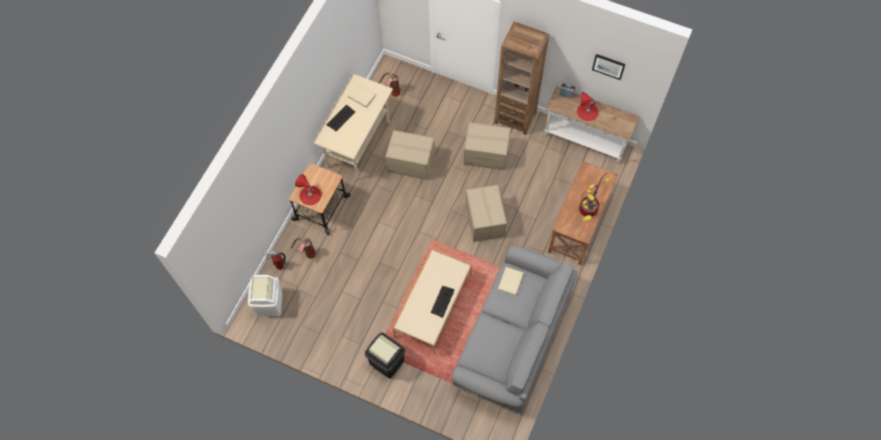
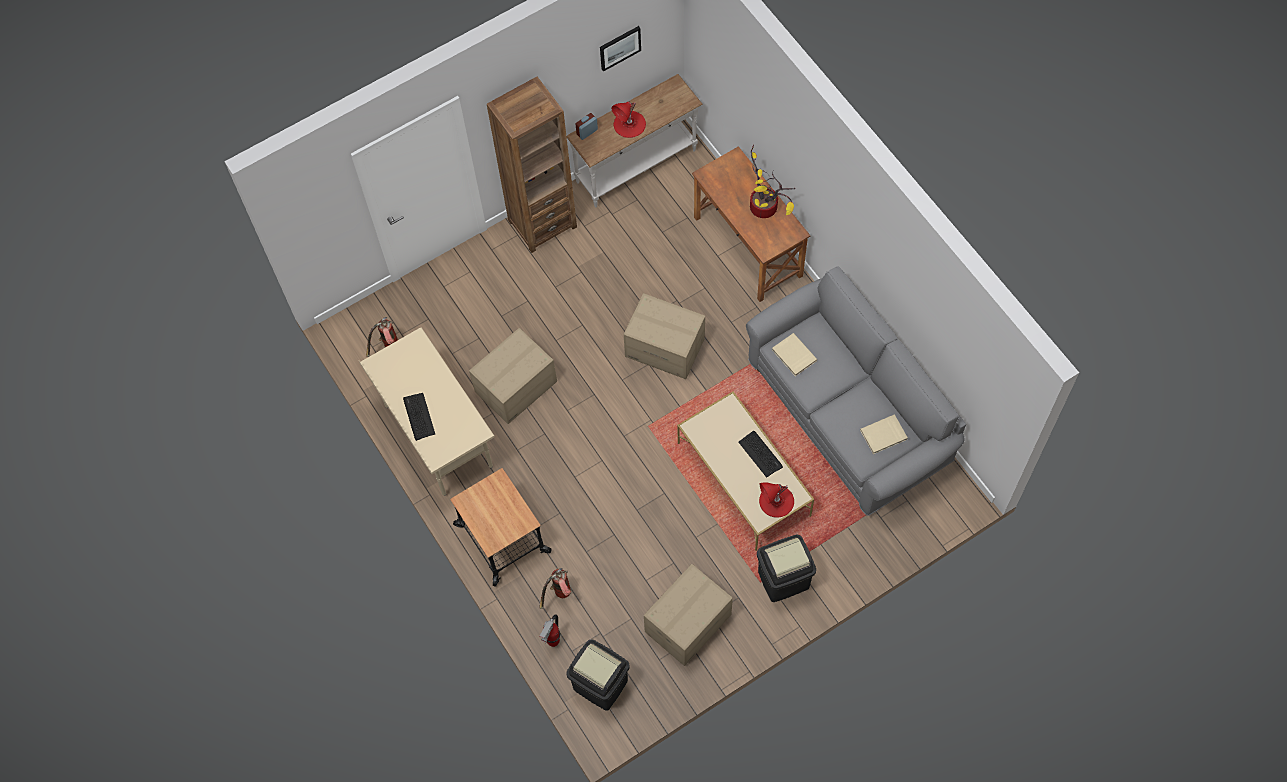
camera: 55 degrees left, 0 degrees up
(269, 303) = (600, 685): white trash can -> black trash can
(310, 195) = (502, 525): red table lamp -> red table lamp (776, 501)
(361, 96) = (404, 372): beige book -> beige book (884, 435)
(486, 153) = (570, 289): cardboard box -> cardboard box (687, 622)

